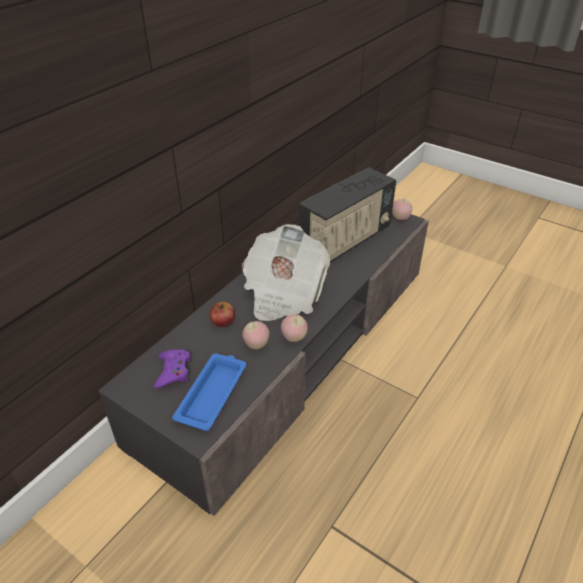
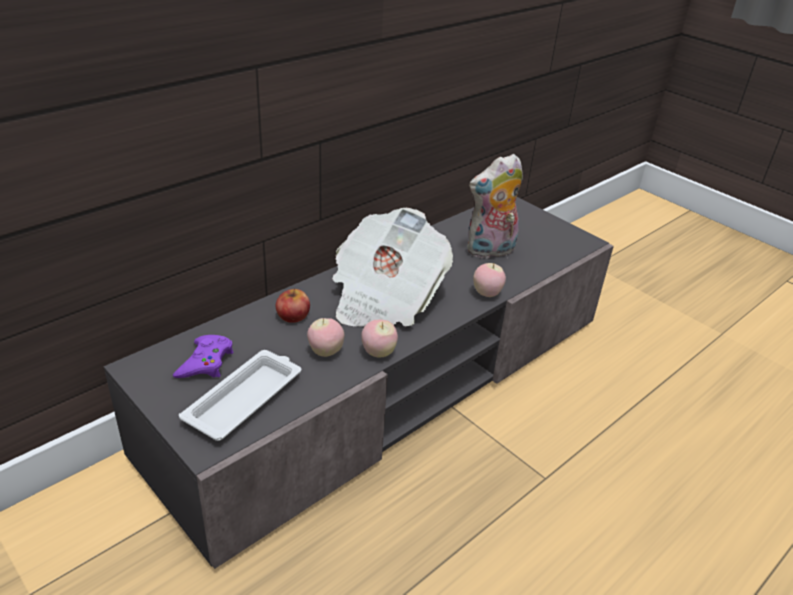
camera: 10 degrees right, 5 degrees down
(213, 393) = (245, 398): blue tray -> white tray
(345, 241) = (490, 251): radio -> plush toy
(400, 218) = (574, 237): apple -> apple (487, 294)

